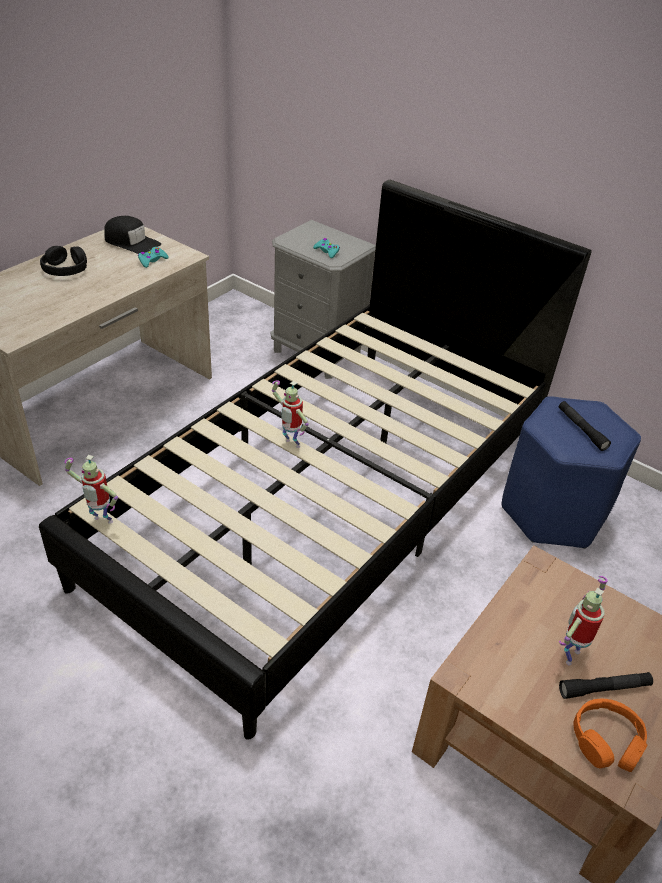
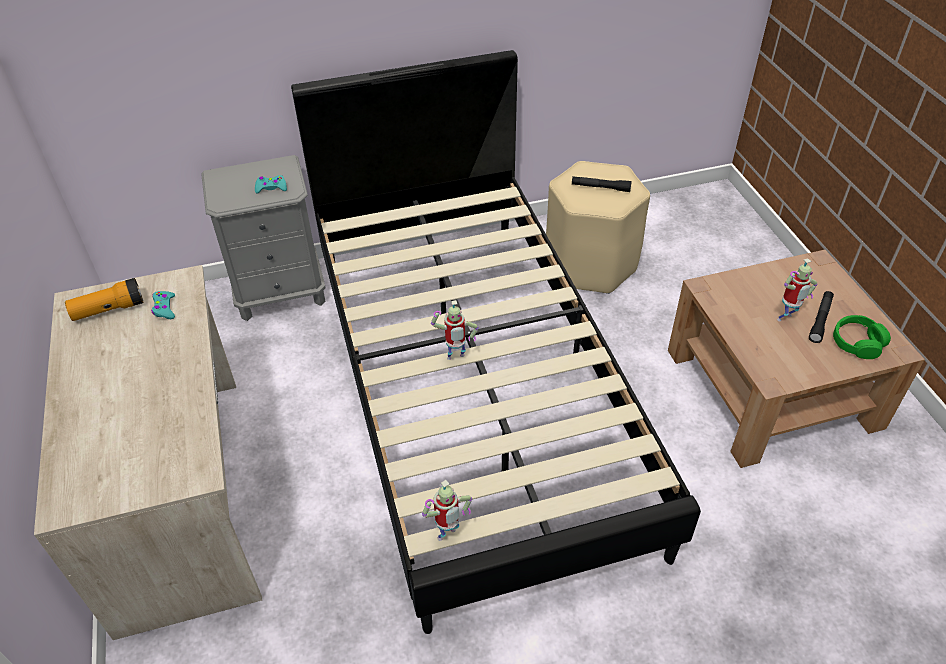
camera: 50 degrees left, 5 degrees up
(65, 269) = (103, 383): black headphones -> none
(131, 242) = (109, 310): black cap -> flashlight
(552, 513) = (590, 265): blue stool -> beige stool
(570, 654) = (785, 319): toy robot -> toy robot turned 105 degrees counterclockwise
(606, 740) = (857, 343): orange headphones -> green headphones

